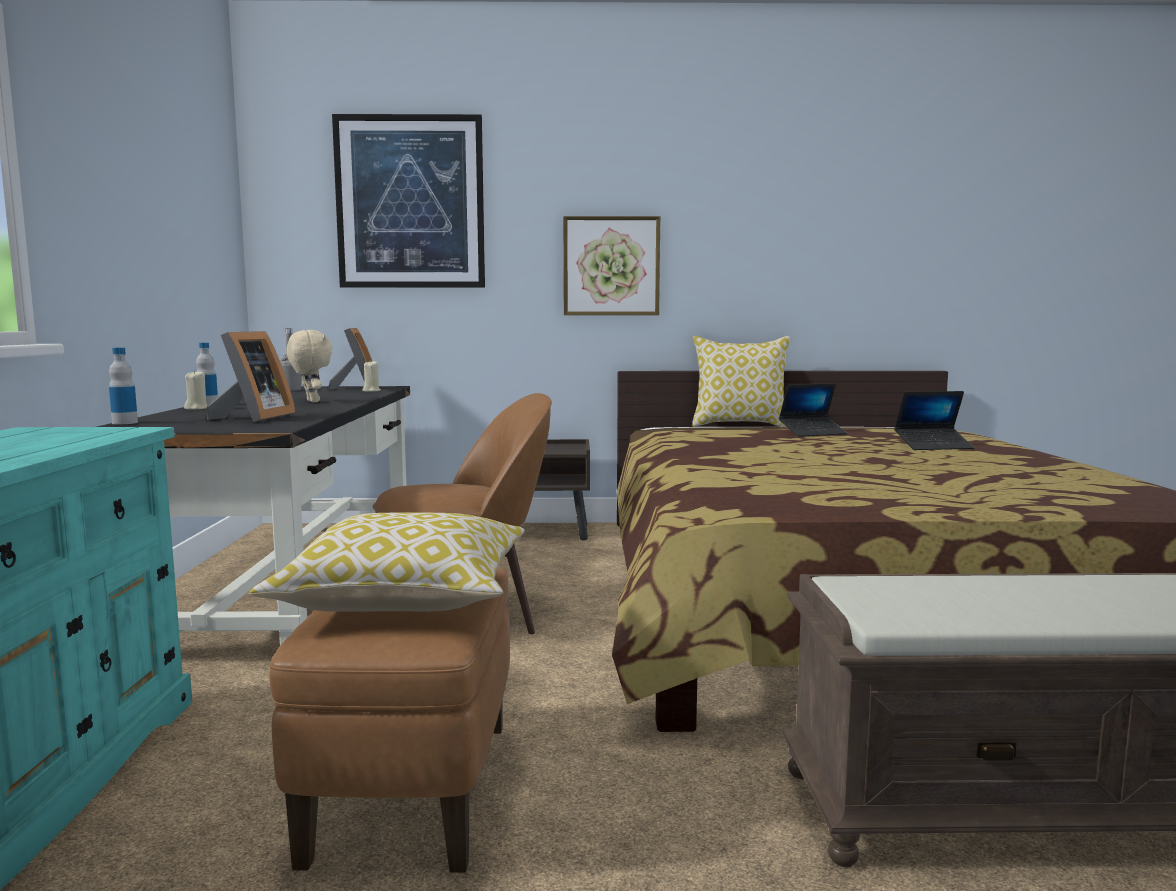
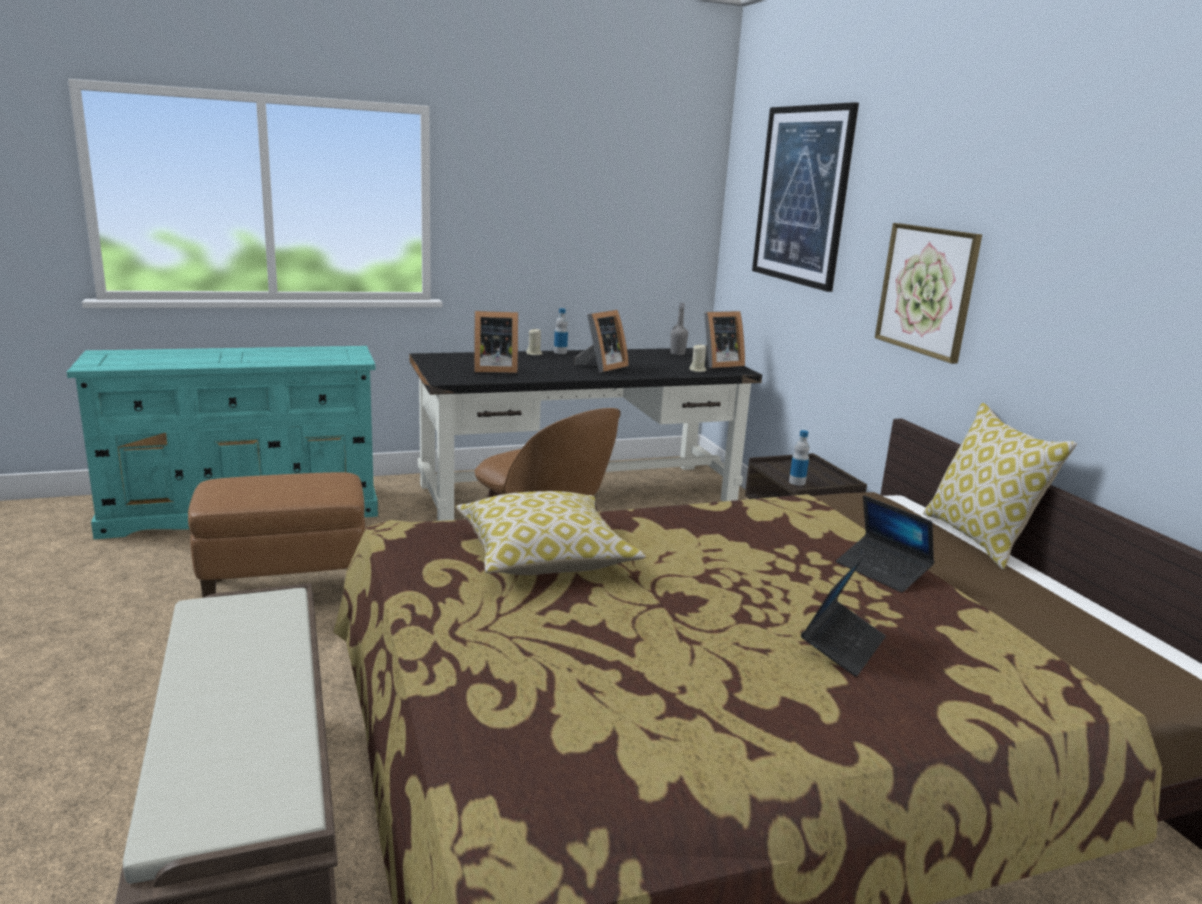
camera: 70 degrees right, 10 degrees up
(125, 423) = (454, 354): bottle -> bottle (797, 482)
(311, 401) = (601, 367): beige plush toy -> picture frame
(406, 597) = (275, 487): pillow -> pillow (544, 557)
(933, 446) = (842, 646): laptop -> laptop turned 120 degrees counterclockwise

